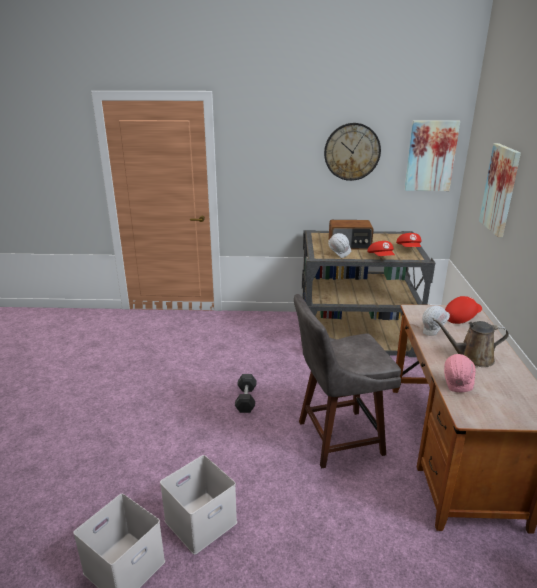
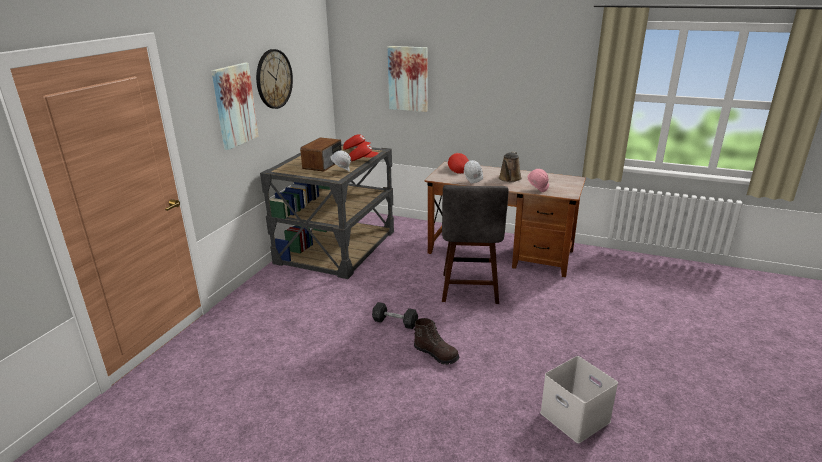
camera: 70 degrees left, 0 degrees up
(200, 523) = (538, 370): white storage box -> none
(205, 437) = (436, 354): none -> brown boot
(430, 156) = (315, 70): picture -> picture (234, 105)

